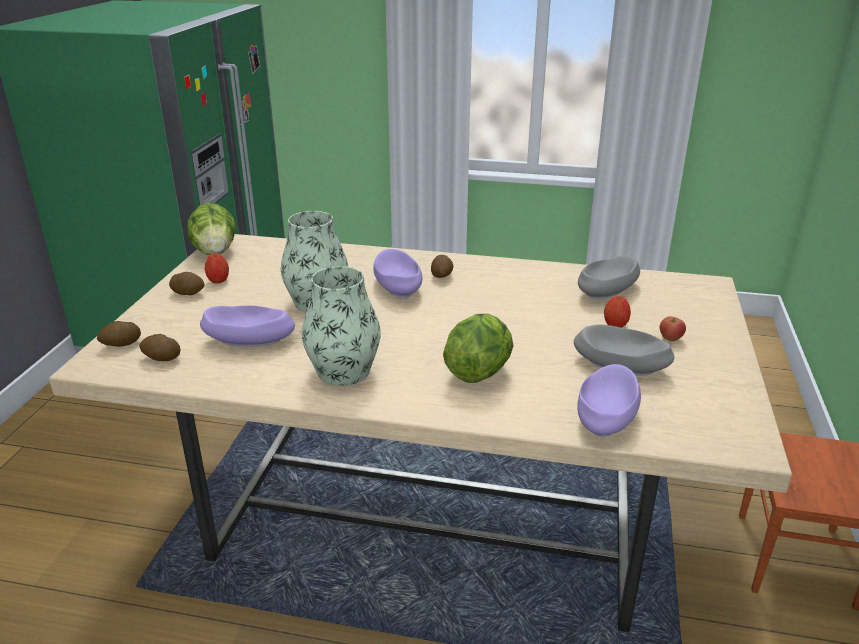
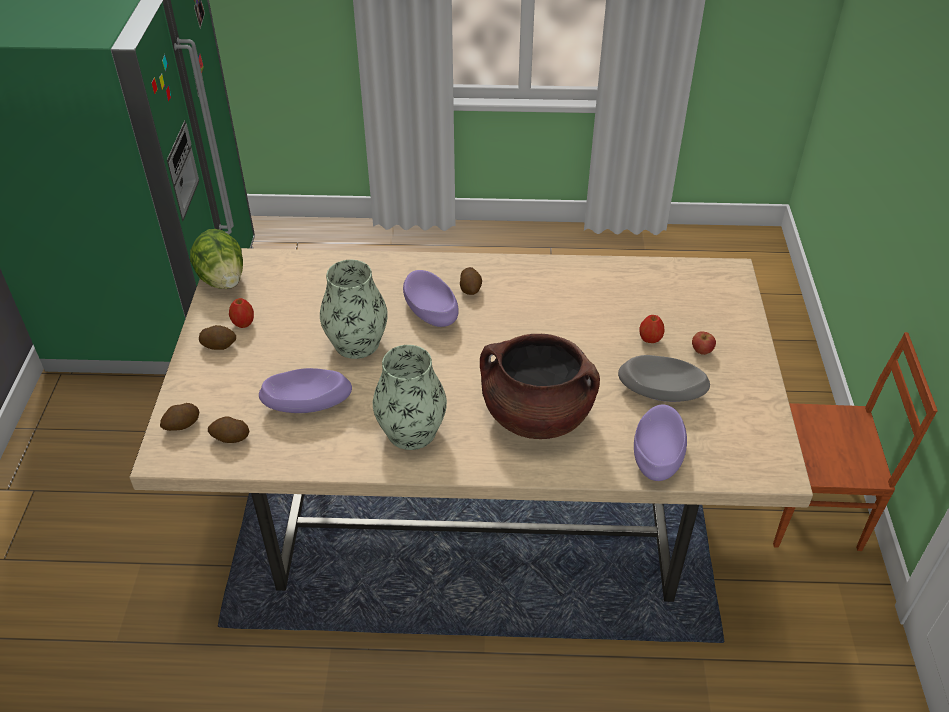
camera: 10 degrees left, 15 degrees up
(479, 371) = (536, 415): lettuce -> brown cooking pot
(607, 291) = (636, 292): grey bowl -> none

